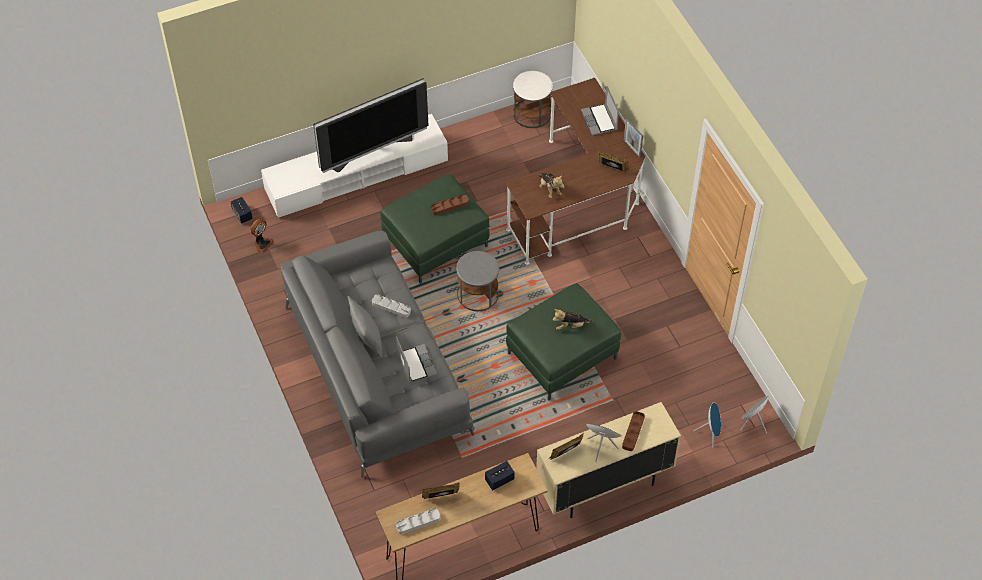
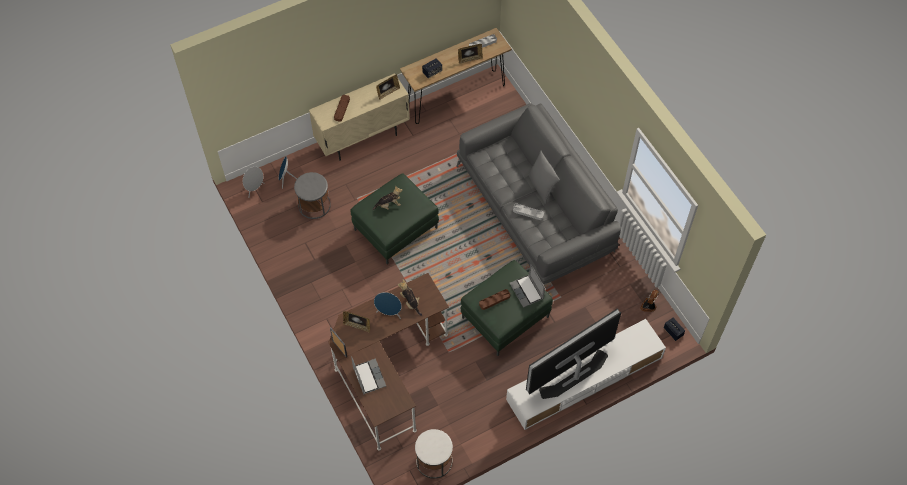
camera: 175 degrees right, 5 degrees up
(416, 364) = (502, 171): laptop -> laptop (527, 291)
(478, 295) = (465, 274): grey side table -> grey side table (314, 205)
(601, 446) = (364, 98): blue speaker -> blue speaker (389, 313)

